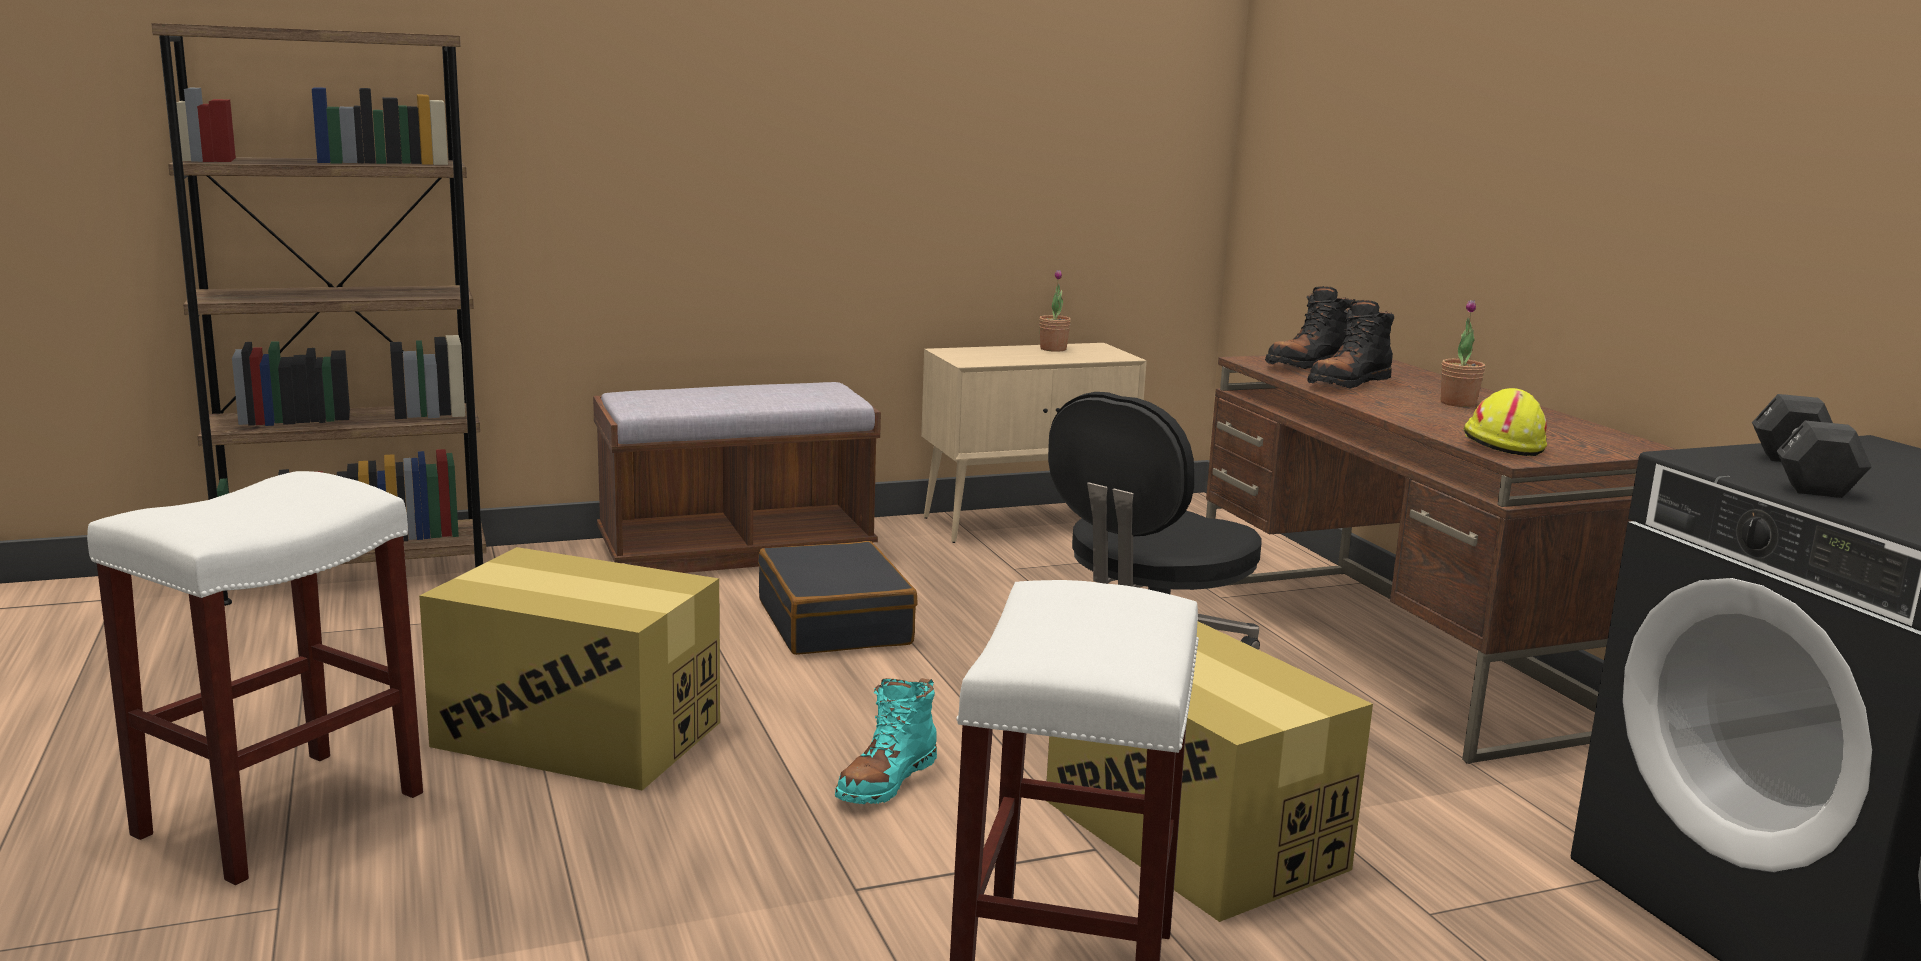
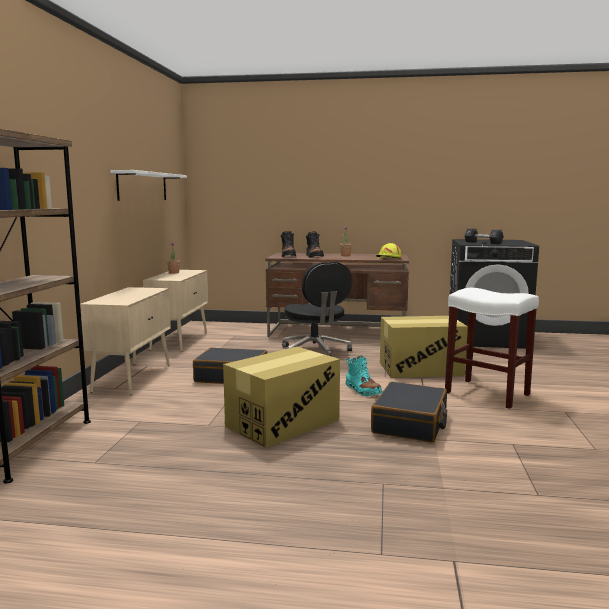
camera: 60 degrees left, 5 degrees down
(283, 812) = (300, 478): white stool -> none
(677, 887) = (410, 423): none -> black suitcase
(736, 550) = (133, 378): brown bench -> beige cabinet
(975, 122) = (143, 186): none -> white shelf

